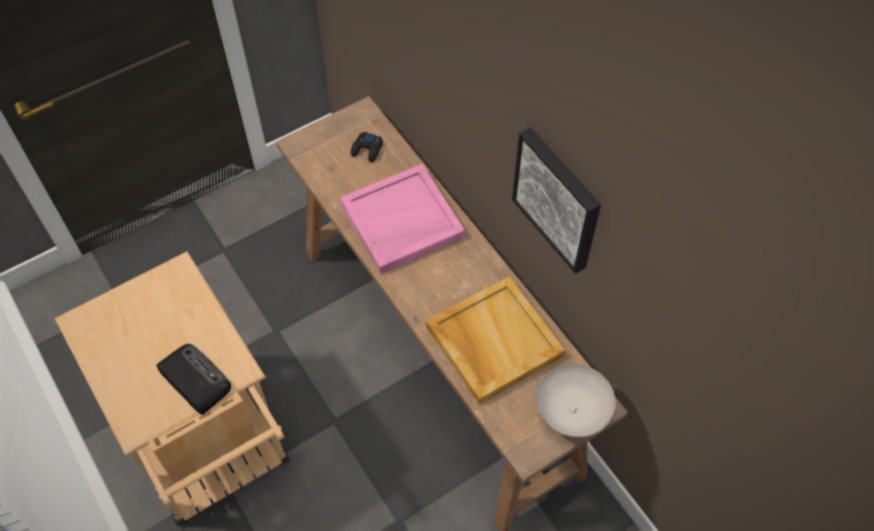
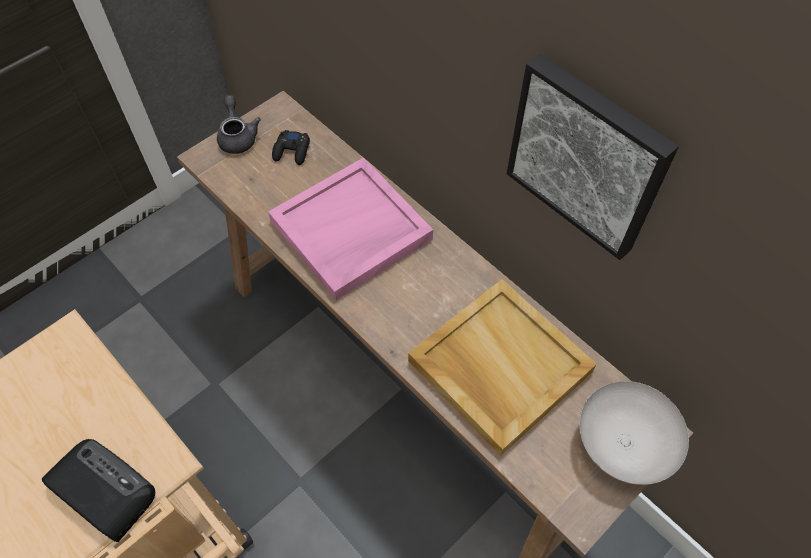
camera: 10 degrees left, 0 degrees up
(326, 131) = (238, 136): none -> grey teapot

